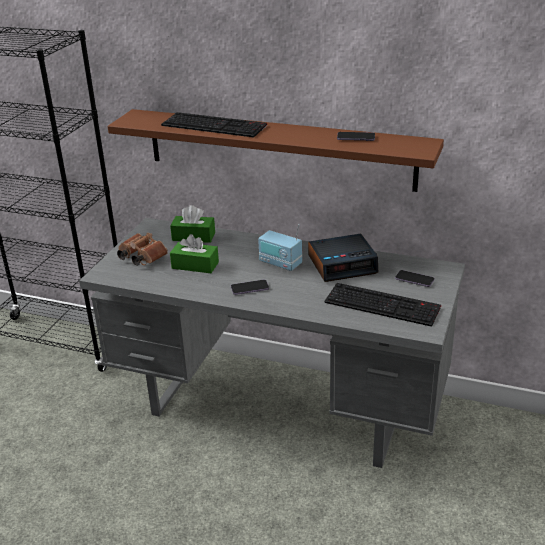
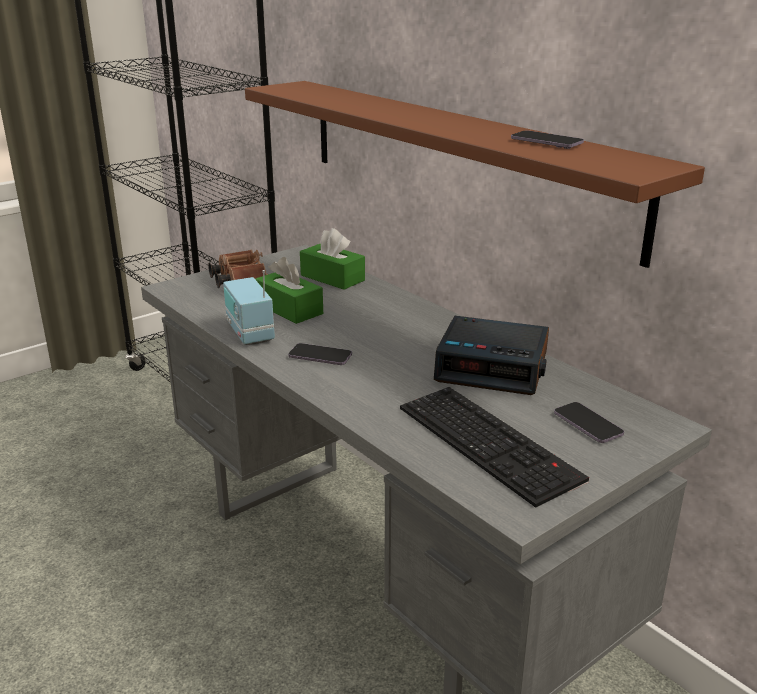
camera: 30 degrees right, 5 degrees down
(215, 125) = (370, 104): keyboard -> none
(280, 263) = (402, 339): radio -> radio (249, 332)

